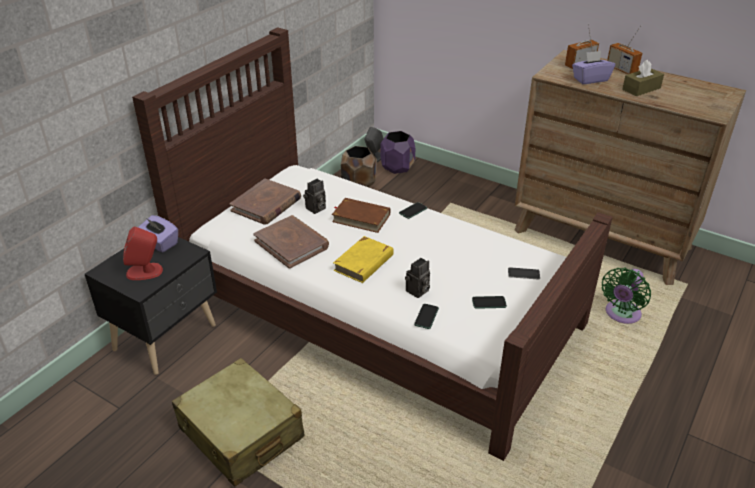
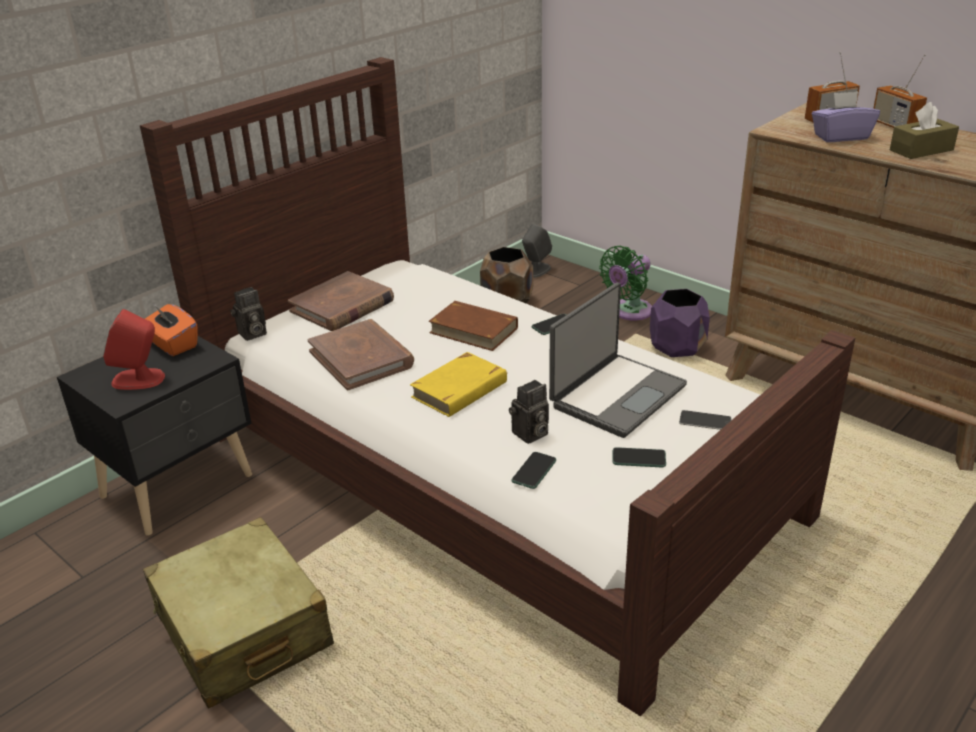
camera: 10 degrees right, 5 degrees down
(159, 243) = (173, 344): purple tissue box -> orange tissue box
(315, 209) = (411, 315): camera -> camera (251, 334)
(397, 167) = (568, 283): purple planter -> purple planter (677, 347)
(465, 260) = (616, 395): none -> laptop
(621, 315) = (878, 509): green fan -> green fan (629, 312)

